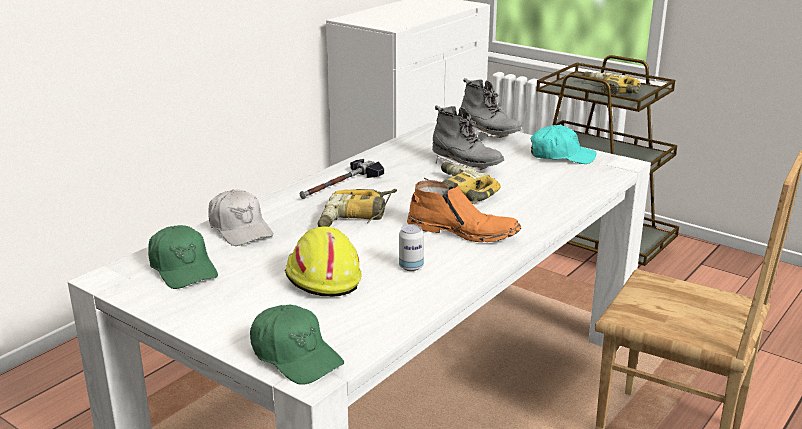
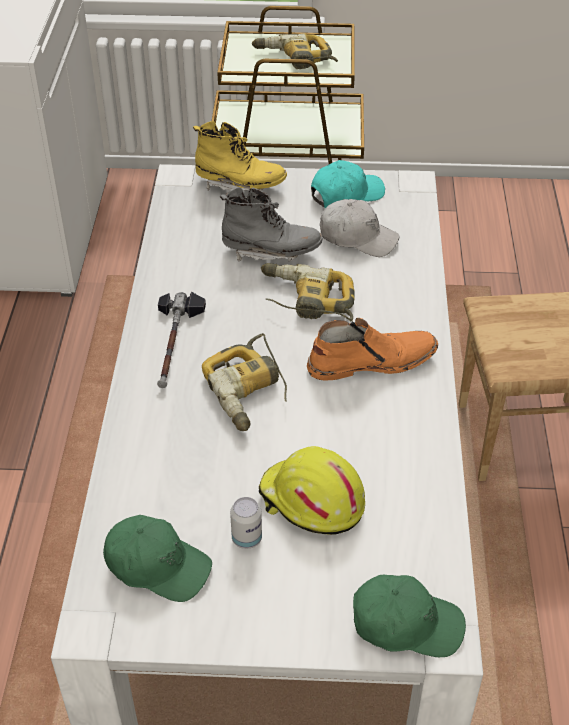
camera: 35 degrees left, 20 degrees up
(240, 229) = (146, 470): white cap -> white cap (357, 237)
(411, 267) = (376, 440): can -> can (246, 539)
(488, 134) = (240, 184): grey boot -> yellow boot

